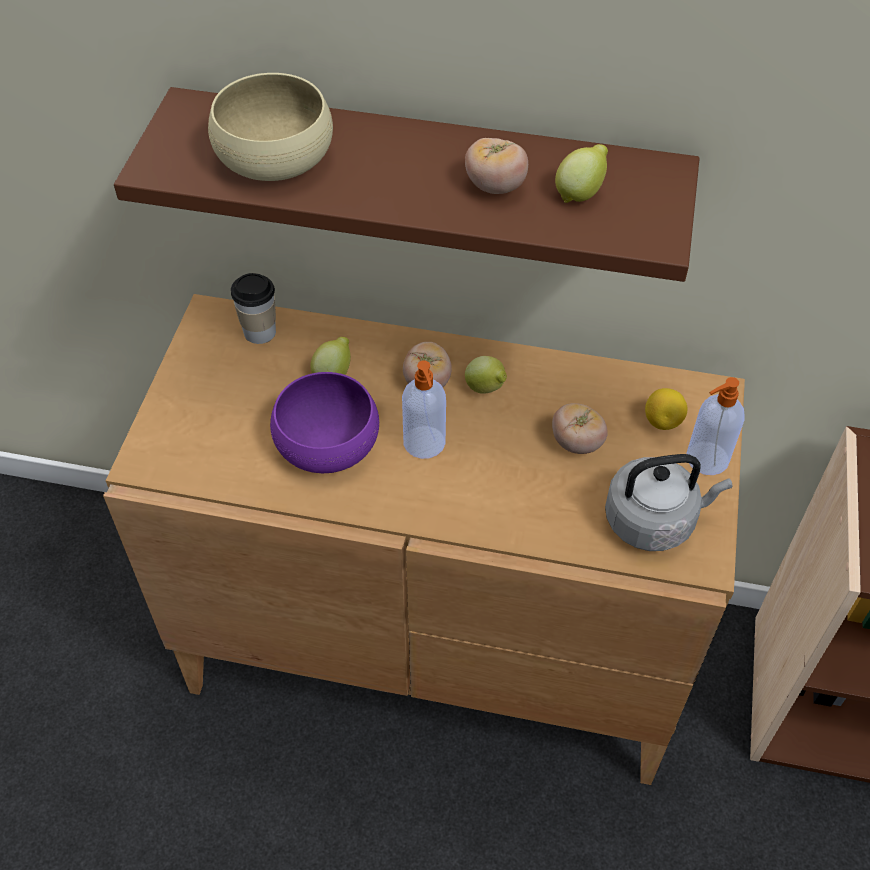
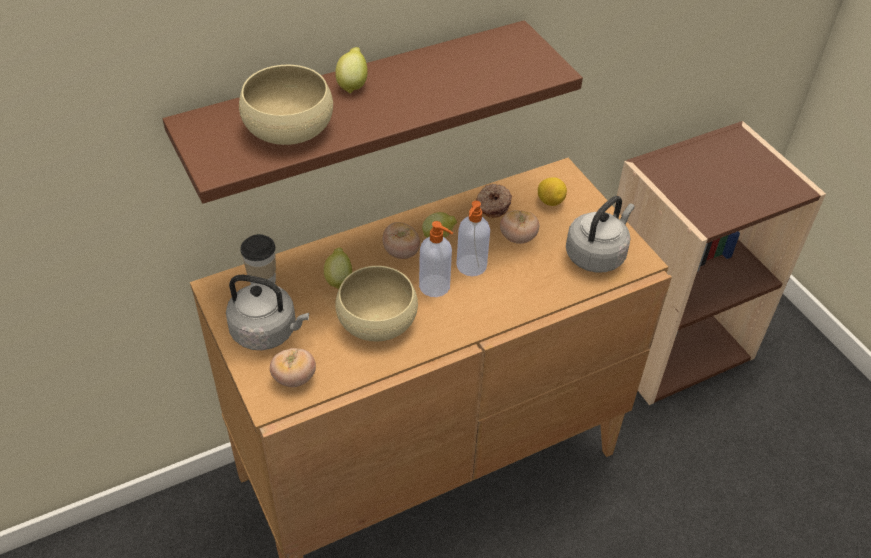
camera: 40 degrees left, 5 degrees down
(211, 389) = (267, 332): none -> grey kettle
(326, 443) = (377, 320): purple bowl -> beige bowl
(495, 186) = (439, 83): tomato -> tomato (294, 378)
(580, 193) = (488, 66): lemon -> lemon (352, 85)
(586, 386) = (492, 205): none -> donut
(706, 459) = (590, 209): soap dispenser -> soap dispenser (471, 266)

